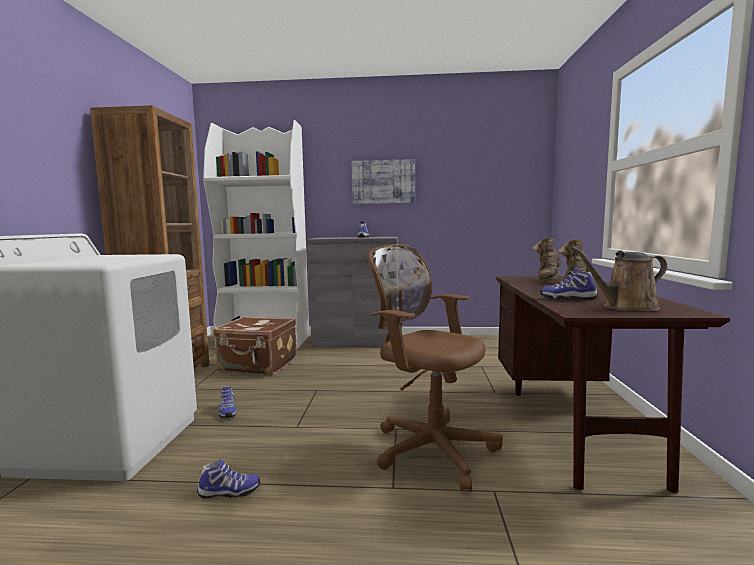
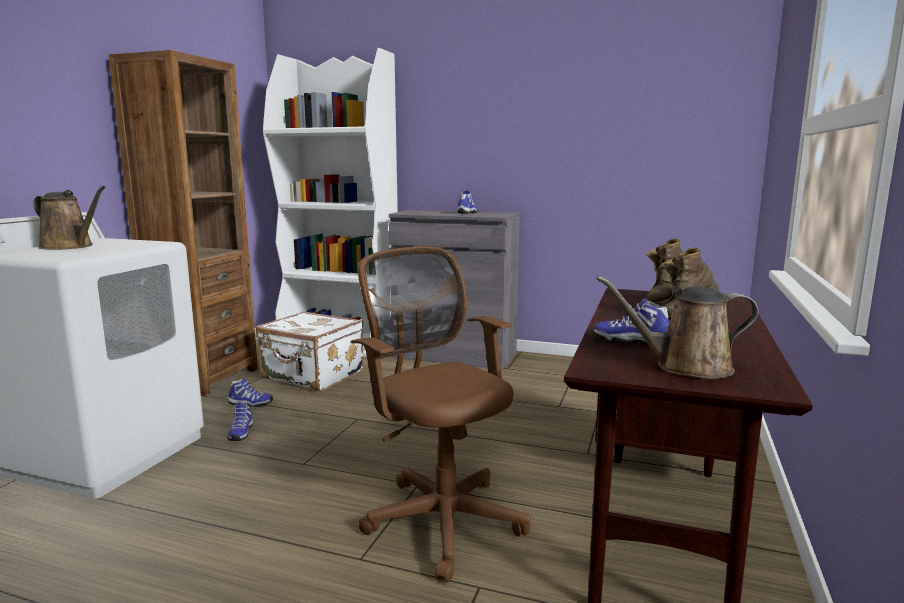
camera: 15 degrees right, 5 degrees up
(85, 258) = (70, 246): none -> brown watering can
(229, 492) = (184, 530): shoe -> shoe (250, 404)
(258, 365) = (312, 376): brown suitcase -> white suitcase
(383, 182) = (503, 133): picture -> none

